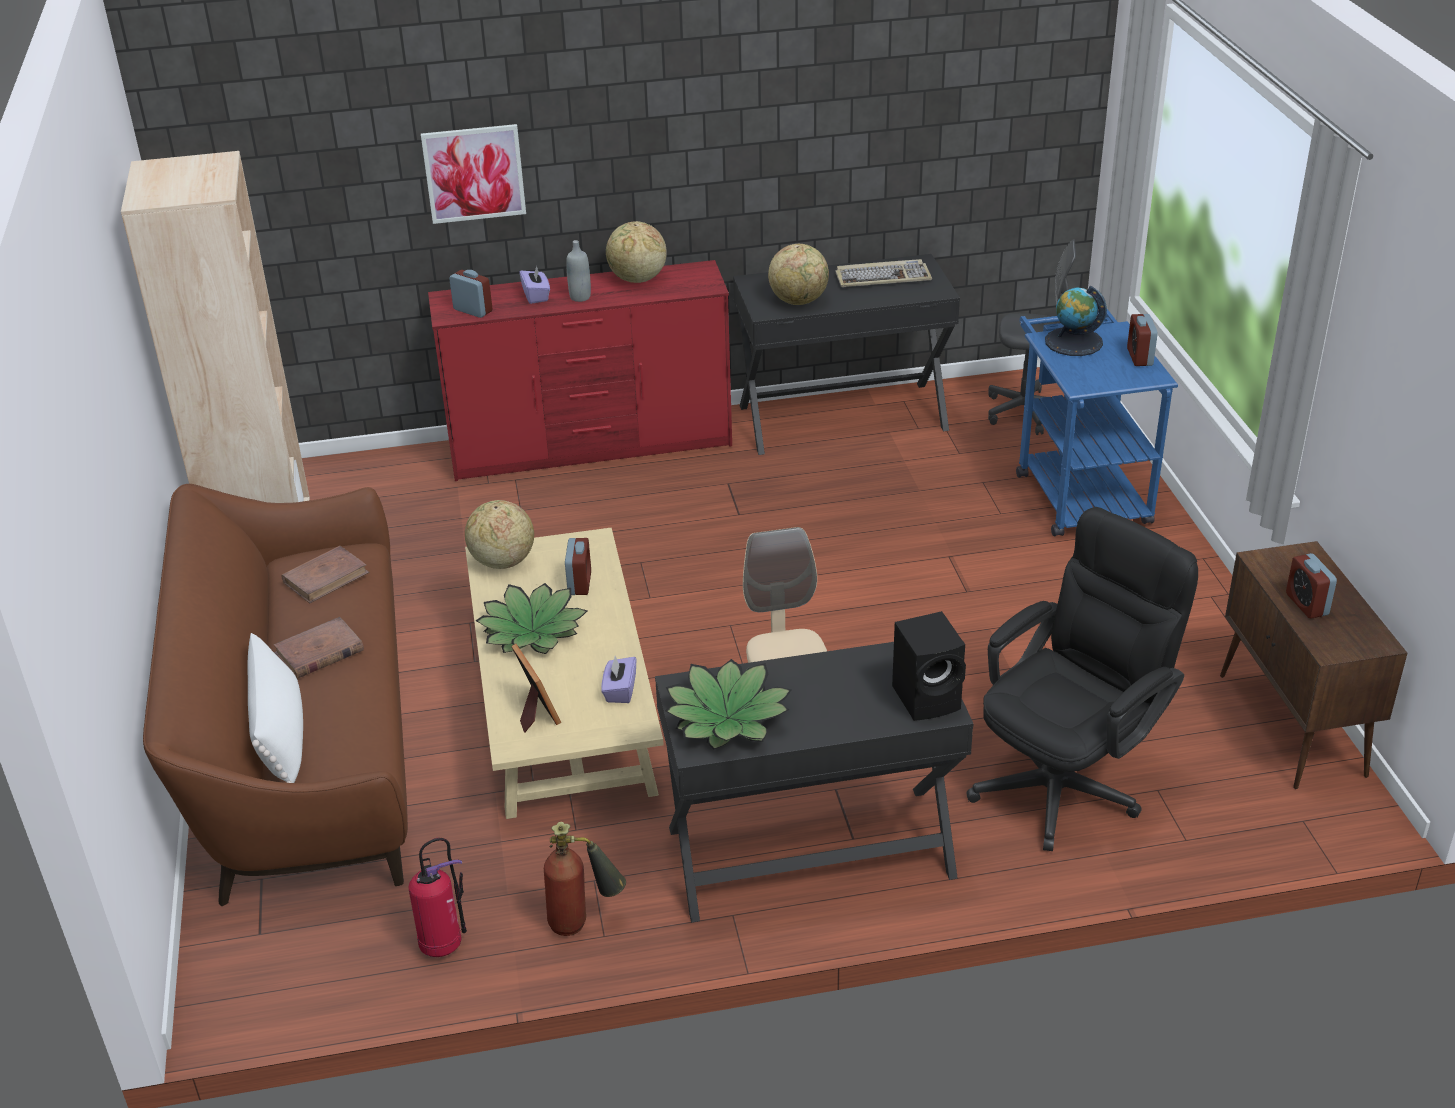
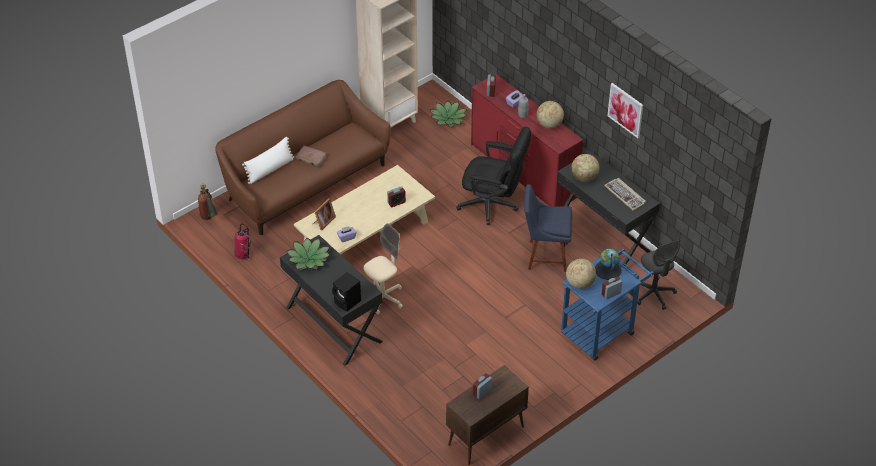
camera: 60 degrees right, 10 degrees up
(326, 578) = (348, 139): brown book -> none
(474, 173) = (518, 45): picture -> picture (625, 110)
(502, 562) = (395, 178): globe -> globe (580, 283)
(532, 631) = (363, 203): potted plant -> potted plant (448, 118)
(584, 922) = (271, 283): fire extinguisher -> fire extinguisher (209, 219)
(837, 492) = (545, 256): none -> blue chair
(1067, 780) = (412, 379): black office chair -> black office chair (493, 205)

